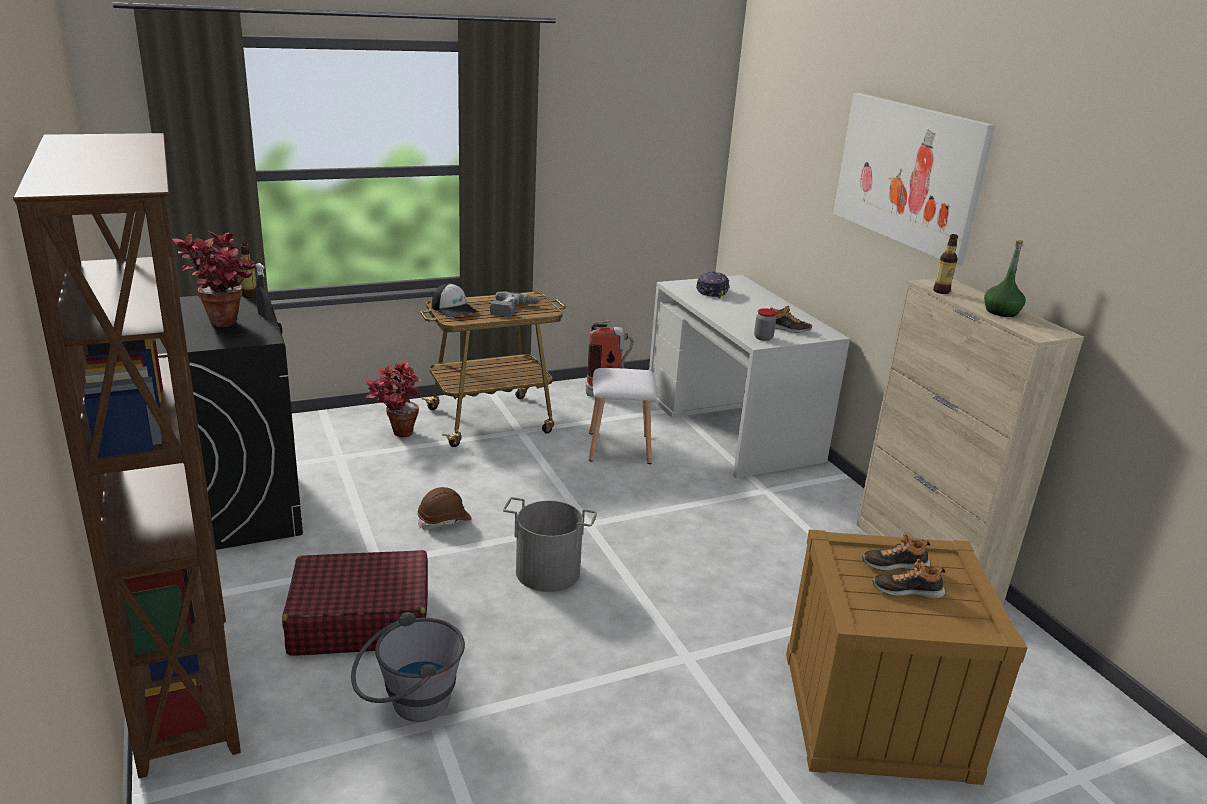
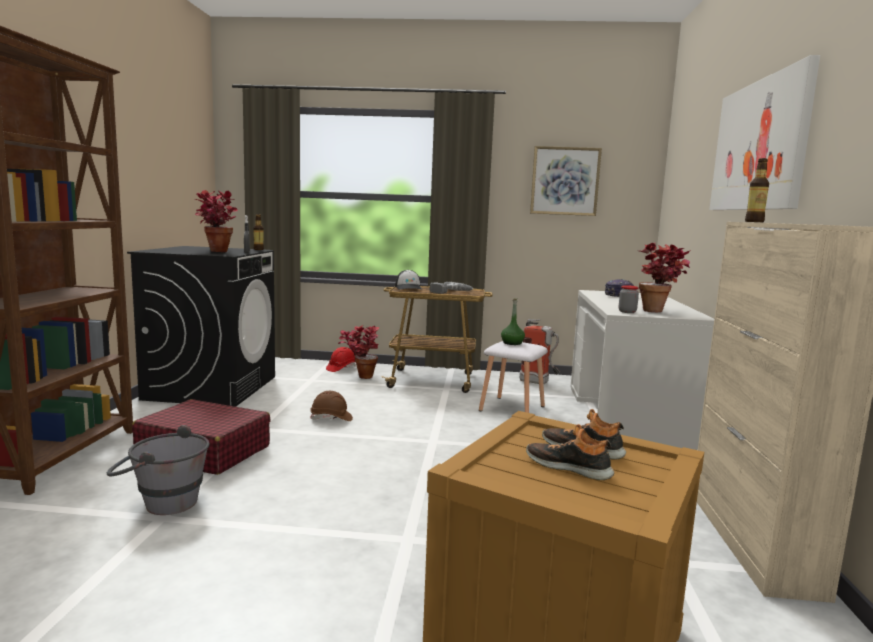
camera: 30 degrees right, 15 degrees down
(353, 423) = (341, 368): none -> red hard hat
(548, 571) = (365, 458): grey bucket -> none
(623, 135) = (565, 181): none -> picture
(787, 329) = (659, 311): shoe -> potted plant
(1001, 312) = (807, 223): green bottle -> green bottle (512, 343)

